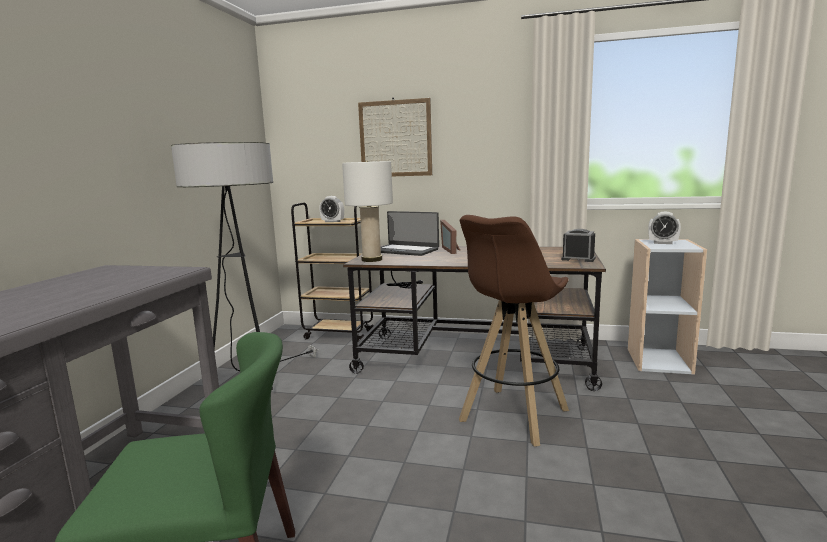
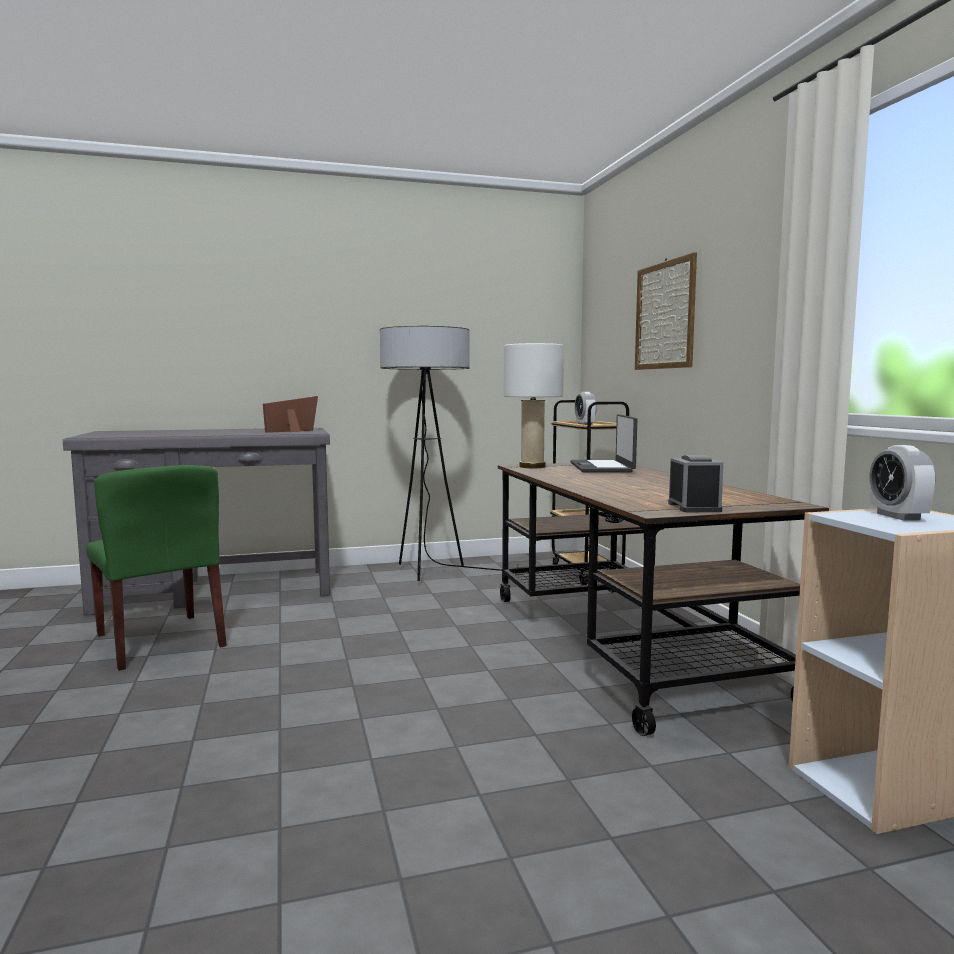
camera: 60 degrees right, 5 degrees down
(452, 249) = (645, 475): picture frame -> picture frame (294, 431)
(512, 416) = (491, 690): brown stool -> none

